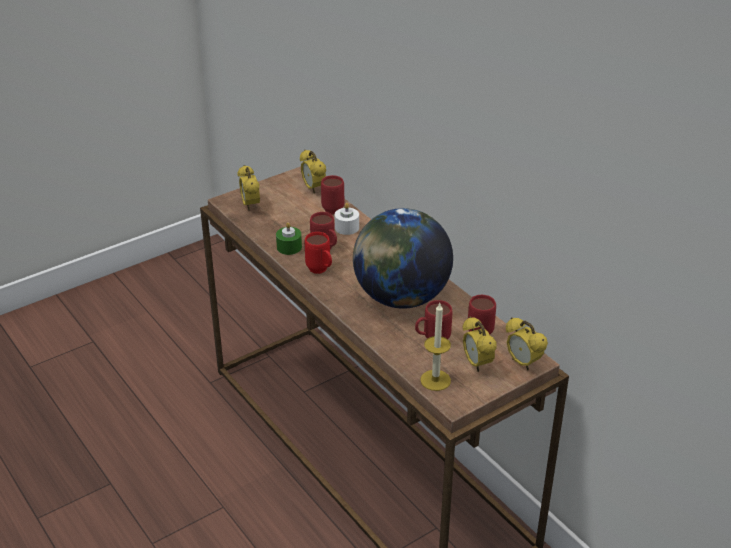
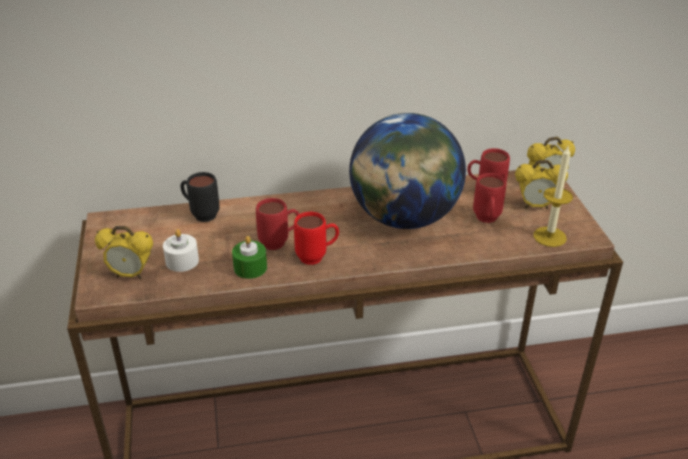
camera: 65 degrees left, 0 degrees up
(313, 188) = (147, 217): alarm clock -> none
(333, 207) = (201, 214): red mug -> black mug
(347, 227) = (249, 216): white candle -> white candle (182, 261)

